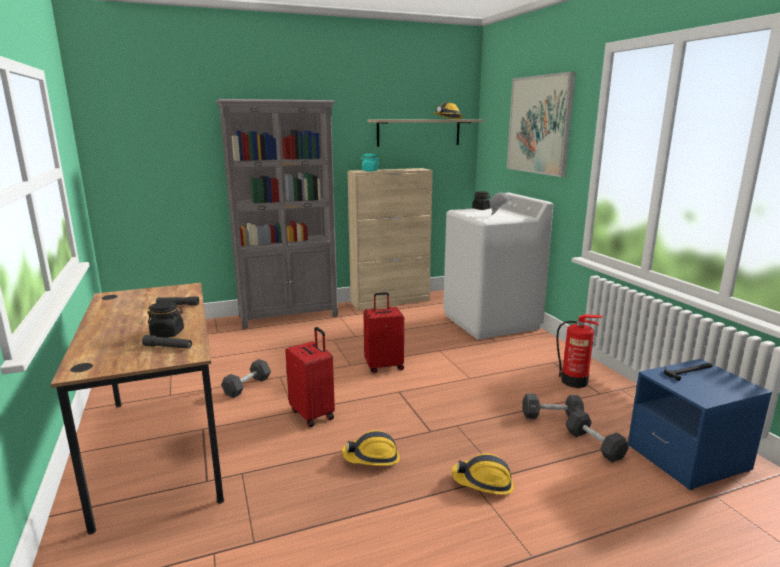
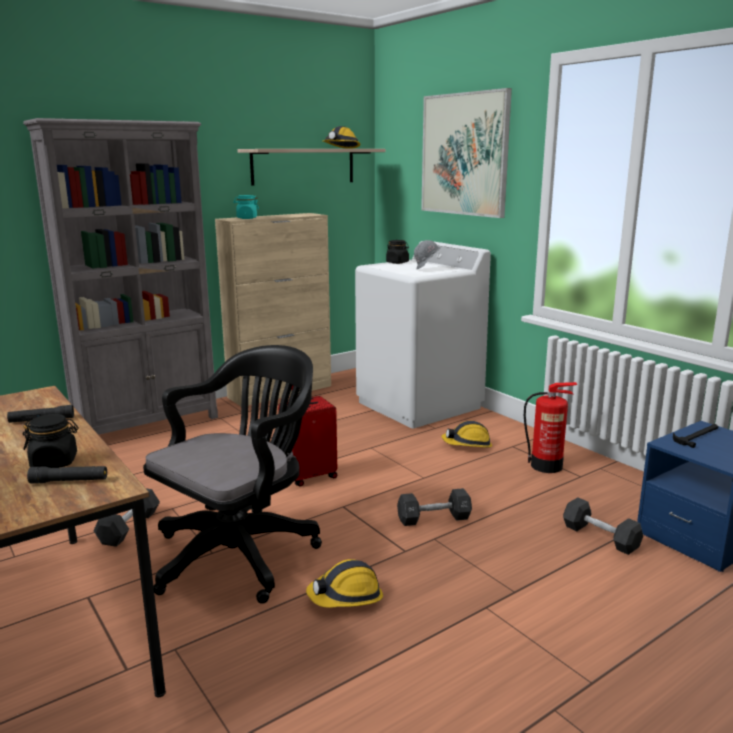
camera: 15 degrees left, 0 degrees up
(313, 414) = (241, 552): red suitcase -> black office chair
(483, 482) = (497, 604): hard hat -> hard hat (467, 445)
(551, 416) = (539, 510): black dumbbell -> black dumbbell (434, 518)

